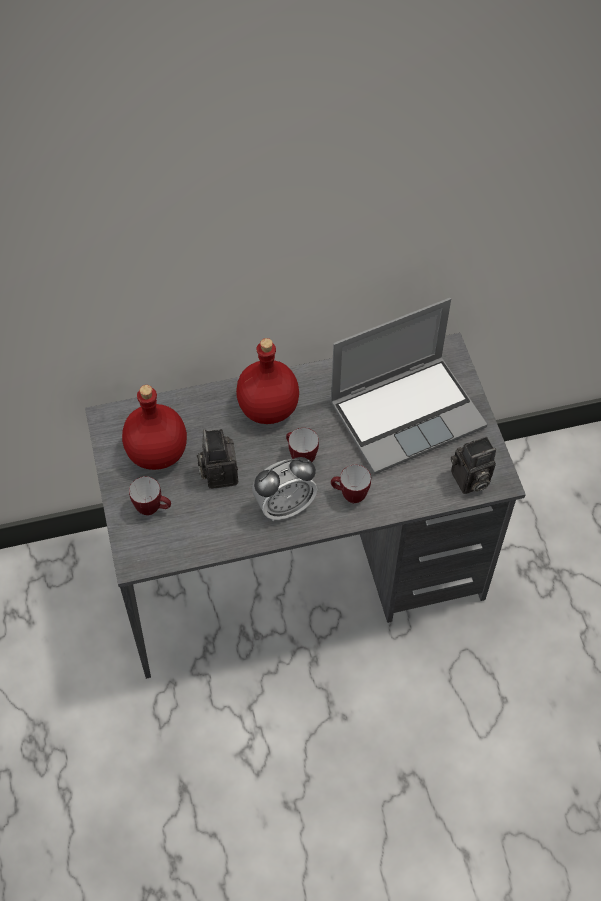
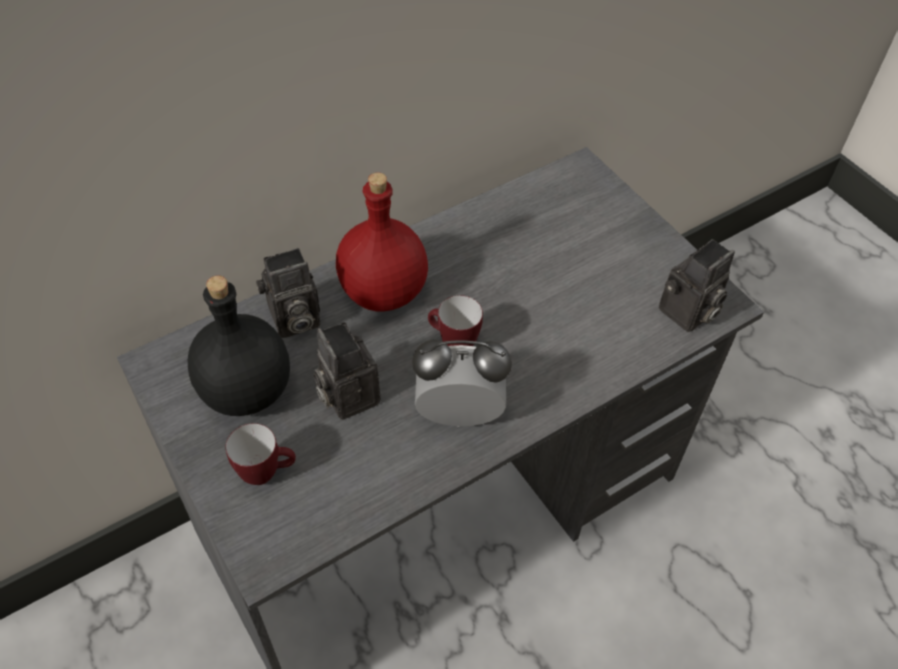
camera: 20 degrees left, 5 degrees down
(157, 454) = (246, 392): red bottle -> black bottle
(202, 413) = (293, 321): none -> camera
(284, 506) = (459, 414): alarm clock -> alarm clock turned 135 degrees counterclockwise
(349, 496) = (542, 376): mug -> none
(407, 413) = (569, 253): laptop -> none

